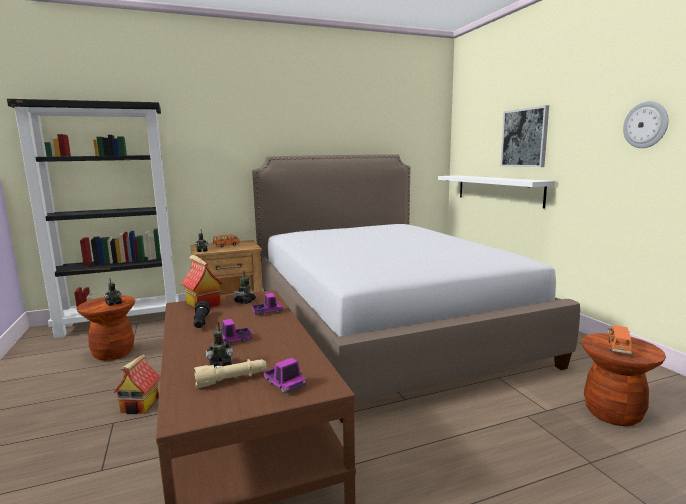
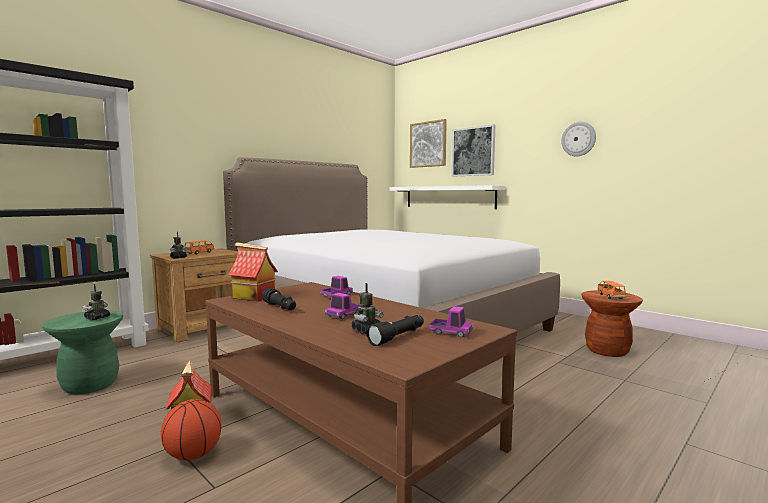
camera: 25 degrees left, 5 degrees down
(113, 353) = (90, 385): brown stool -> green stool
(115, 436) = (193, 455): none -> basketball
(232, 380) = (398, 337): beige flashlight -> black flashlight
(245, 301) = (297, 291): toy robot -> none
(481, 128) = (428, 144): none -> picture

